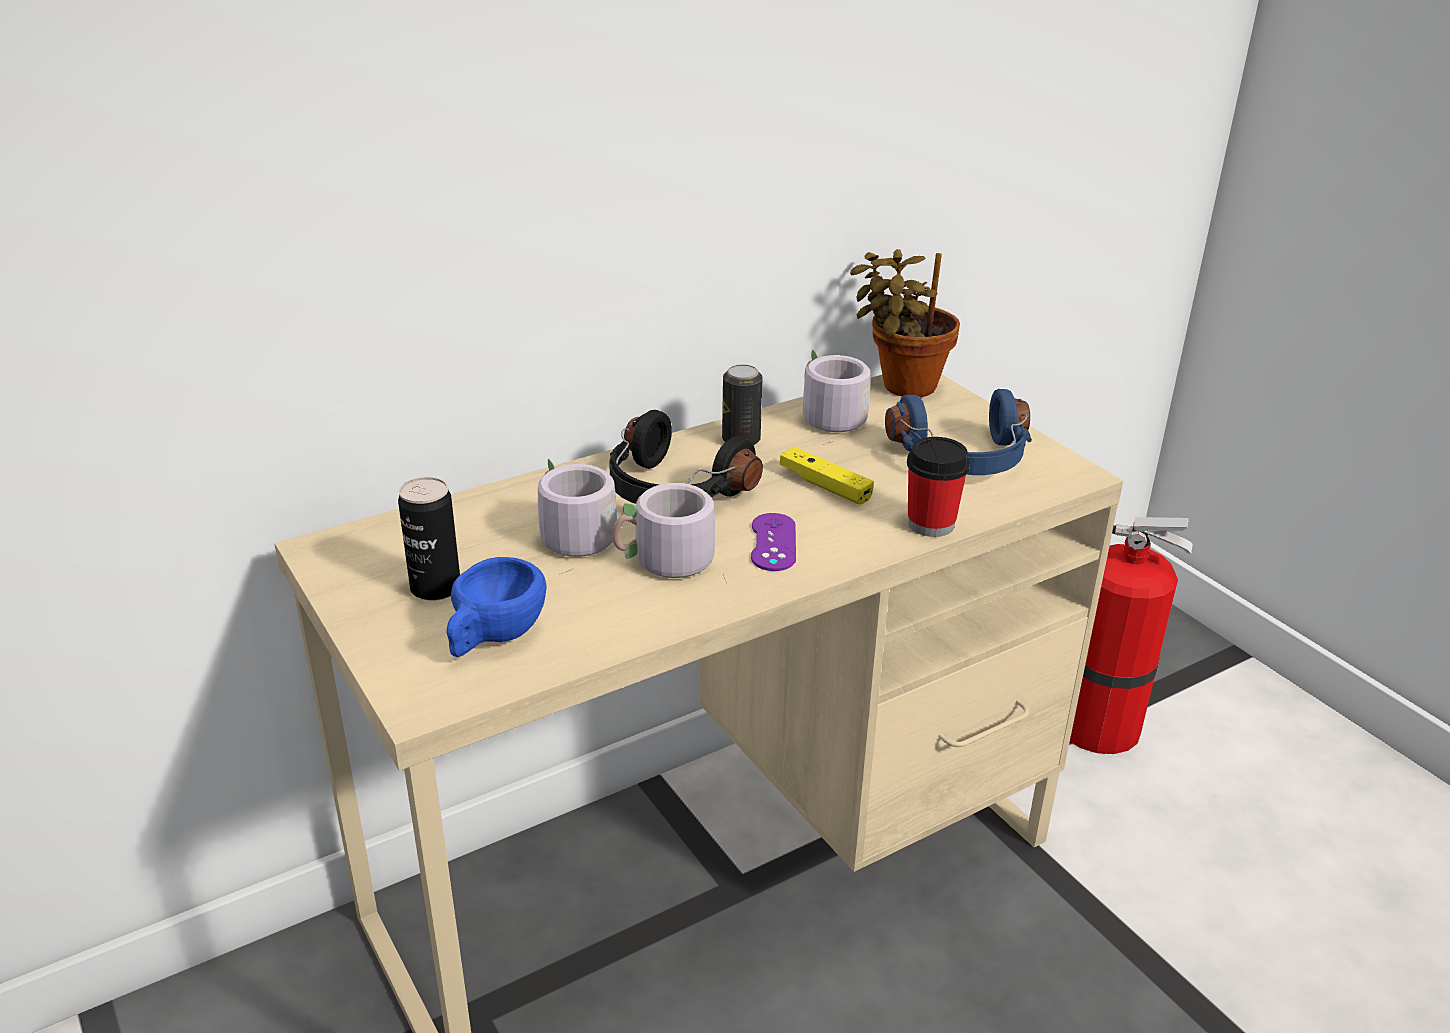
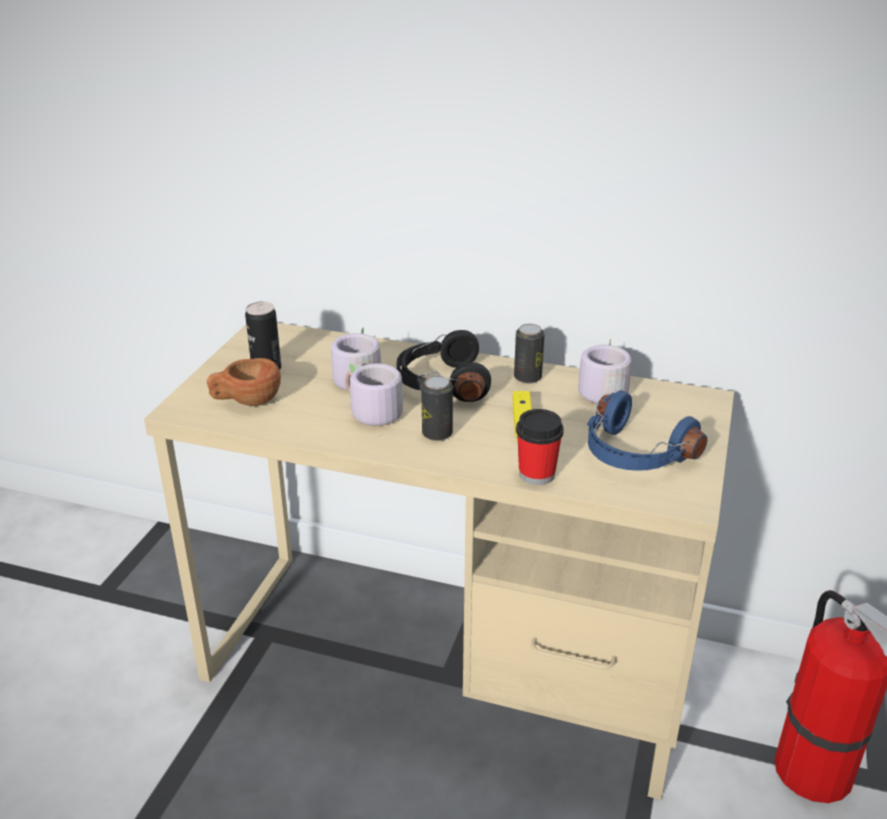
camera: 50 degrees right, 0 degrees up
(493, 638) = (246, 401): blue cup -> brown cup
(773, 542) = (437, 434): purple game controller -> can
(902, 386) = (688, 397): potted plant -> none

